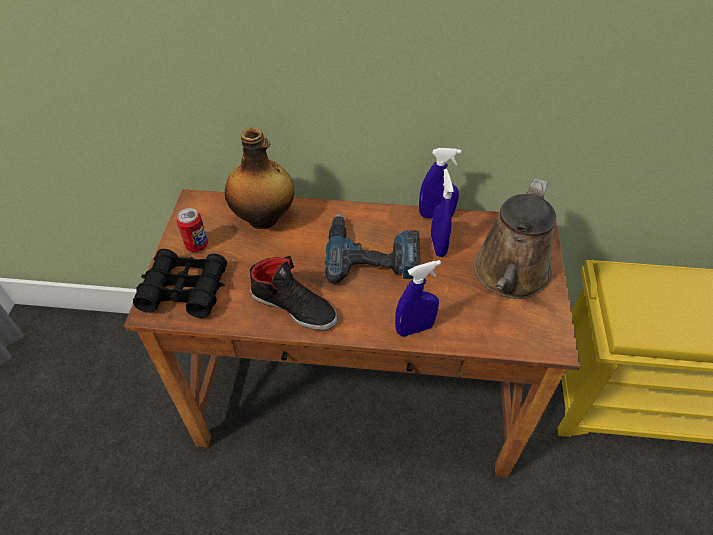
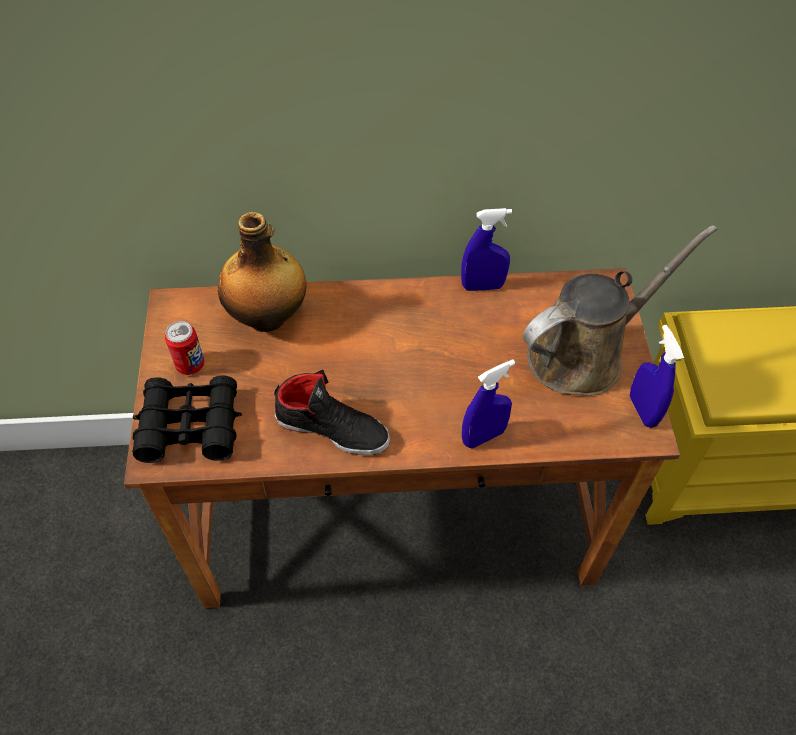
camera: 10 degrees left, 5 degrees up
(372, 254) = (414, 348): power drill -> none
(438, 245) = (492, 325): blue spray bottle -> blue spray bottle (642, 410)
(509, 275) = (583, 353): brown watering can -> brown watering can turned 135 degrees counterclockwise

